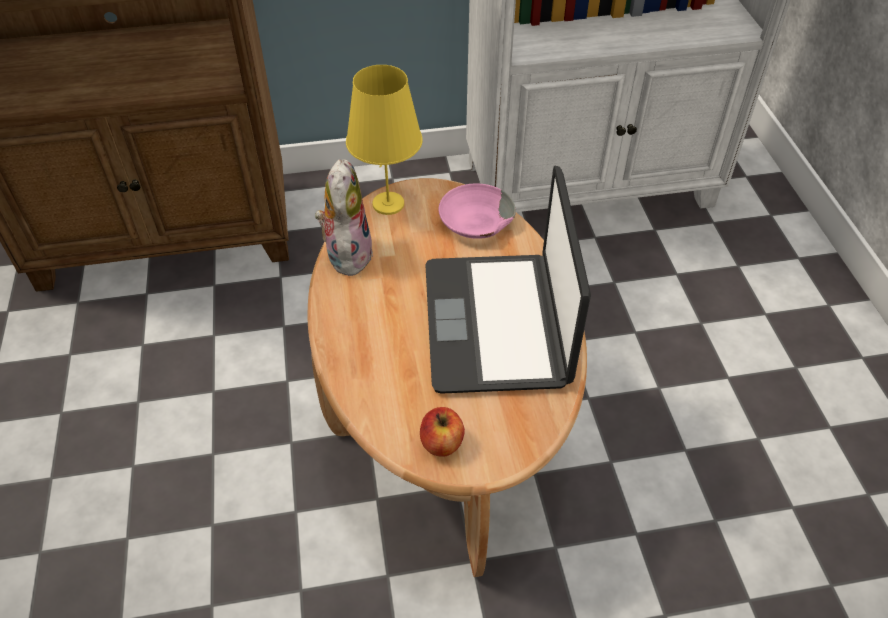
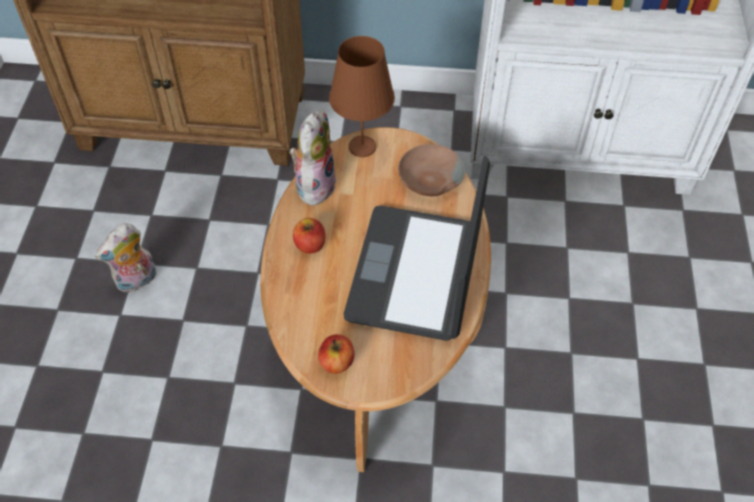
camera: 15 degrees right, 5 degrees up
(144, 422) = (136, 281): none -> plush toy
(364, 318) = (310, 244): none -> apple
(387, 204) = (361, 147): yellow table lamp -> brown table lamp
(474, 222) = (429, 179): pink bowl -> brown bowl

